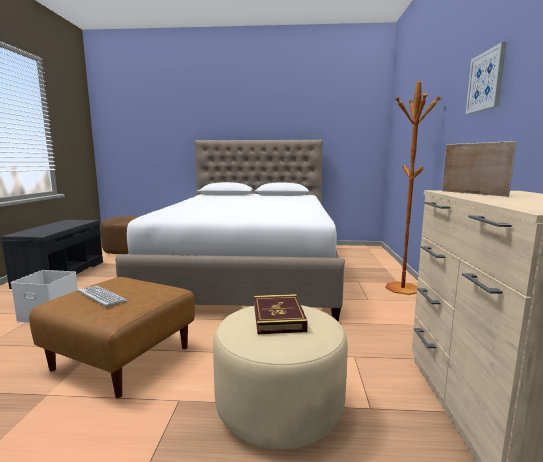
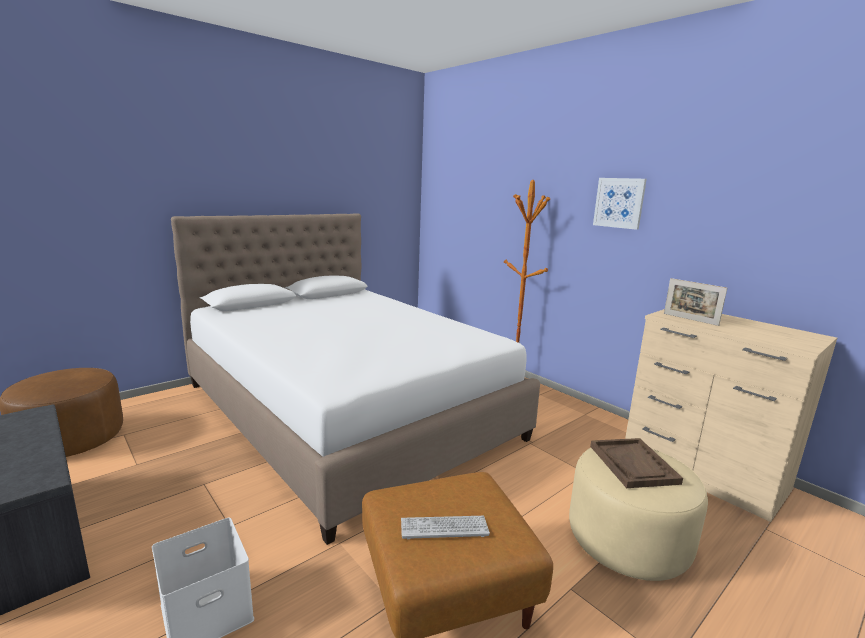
camera: 45 degrees left, 5 degrees up
(278, 317) = (633, 464): book -> brown tray
(472, 193) = (690, 319): picture frame -> picture frame turned 150 degrees counterclockwise

